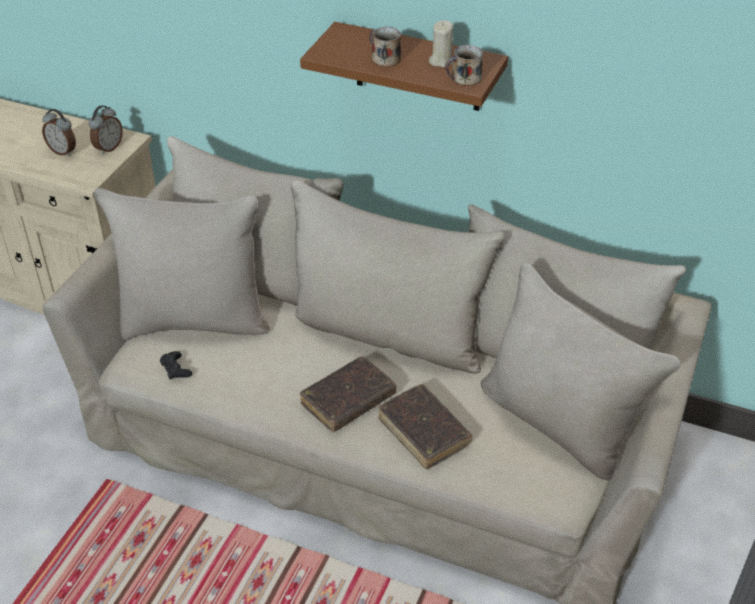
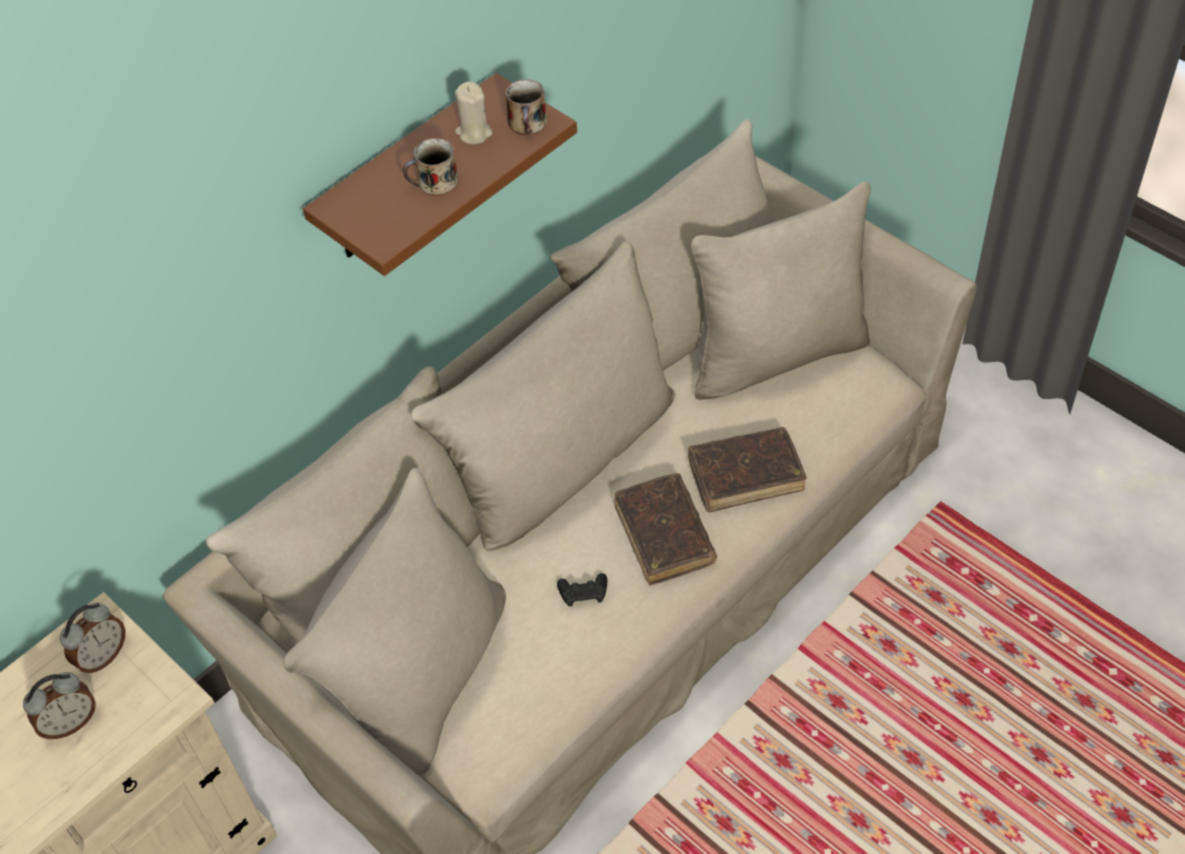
camera: 65 degrees left, 10 degrees up
(108, 148) = (103, 656): alarm clock -> alarm clock turned 75 degrees clockwise
(176, 369) = (522, 715): black game controller -> black game controller (583, 592)

